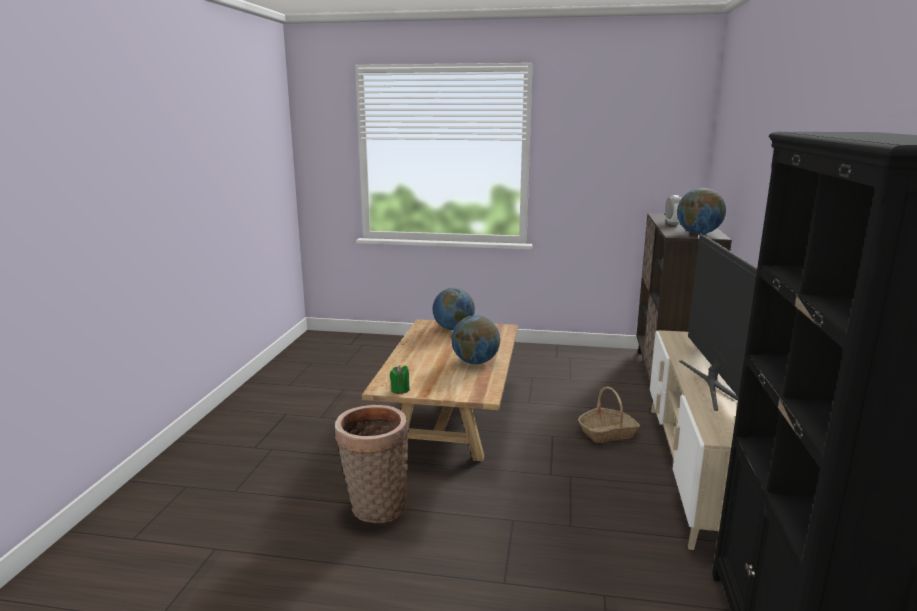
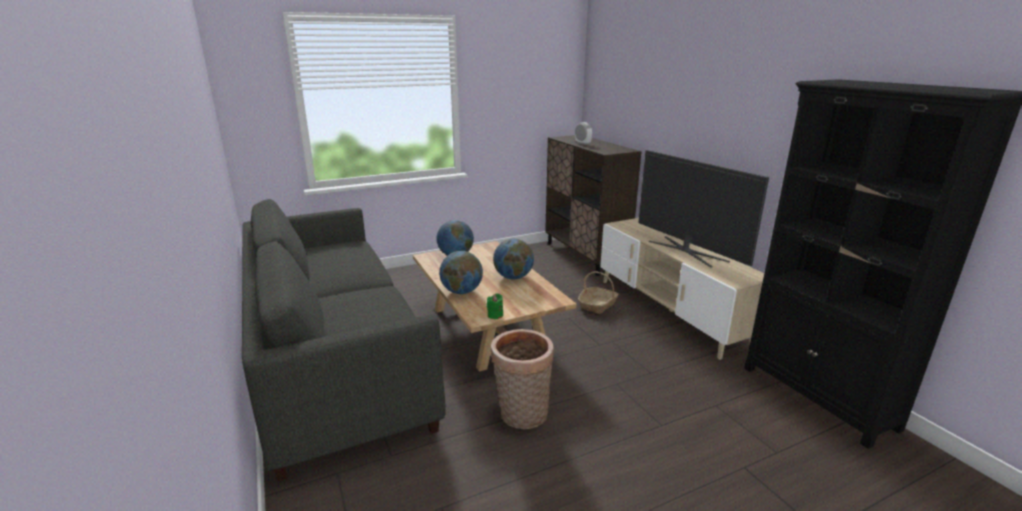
camera: 35 degrees left, 5 degrees up
(293, 400) = (334, 359): none -> grey sofa
(698, 233) = (615, 149): globe -> globe (461, 291)

